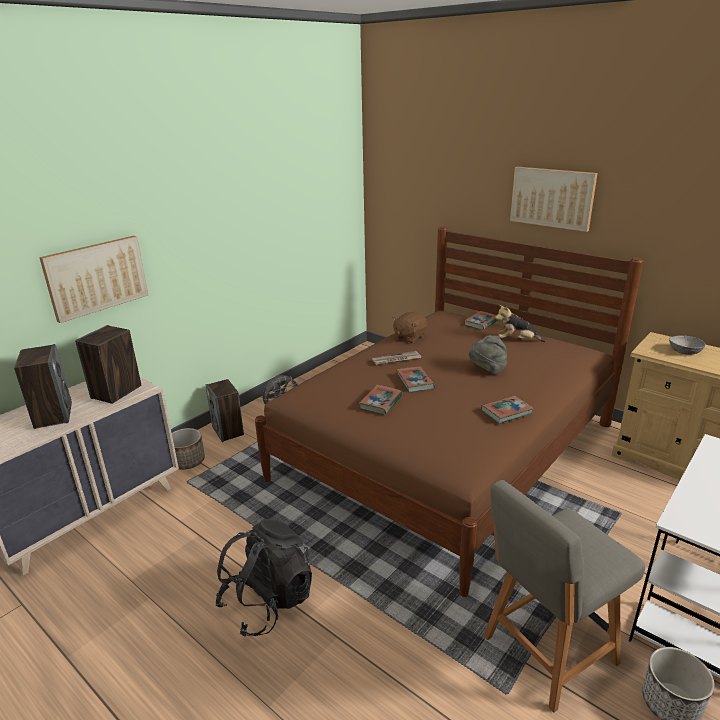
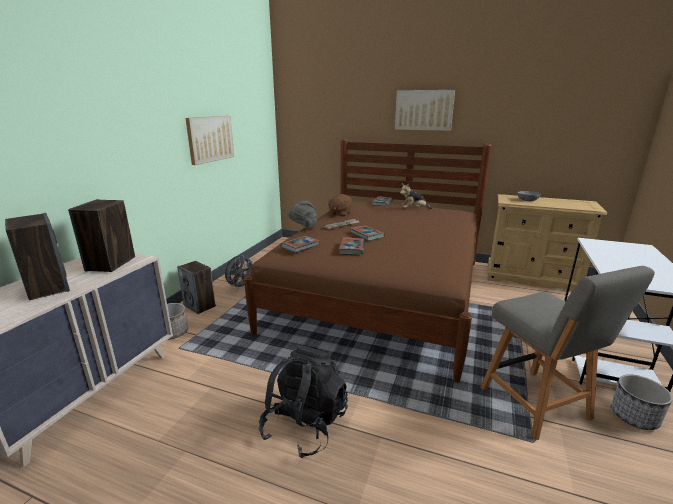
camera: 20 degrees left, 5 degrees down
(96, 277) = (78, 157): picture -> picture (210, 139)
(487, 370) = (410, 224): grey hat -> grey hat (303, 227)
(506, 412) = (445, 244): book -> book (300, 246)
(546, 652) = (537, 405): grey chair -> grey chair turned 60 degrees counterclockwise

